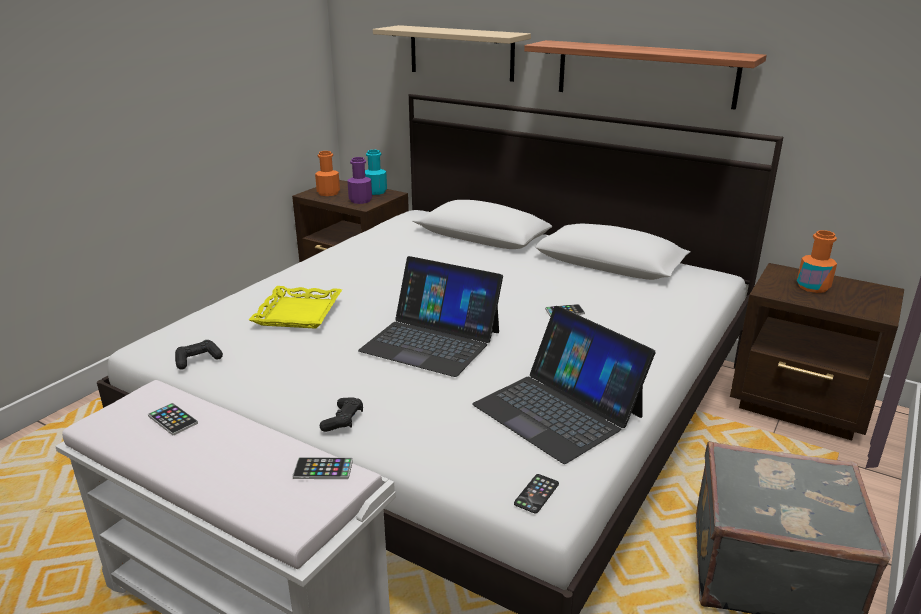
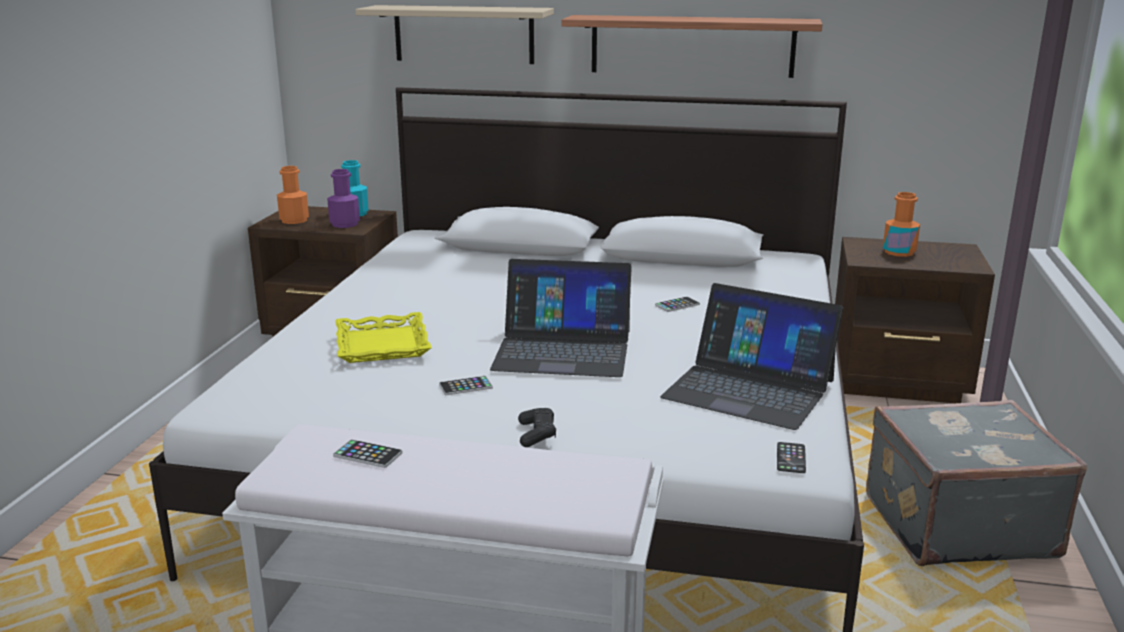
camera: 20 degrees left, 5 degrees down
(198, 360) = (303, 408): black game controller -> none
(323, 469) = (588, 465): phone -> phone (465, 386)

